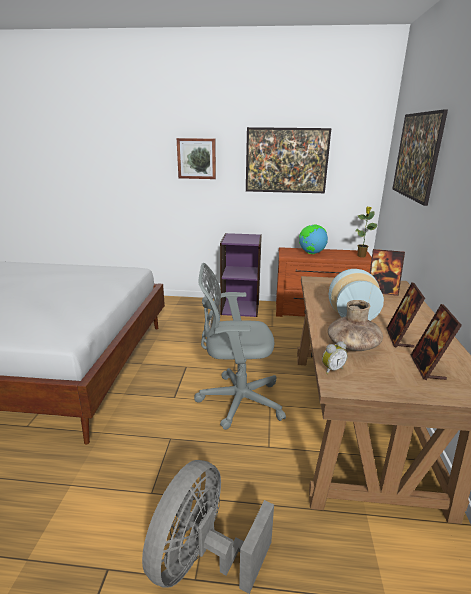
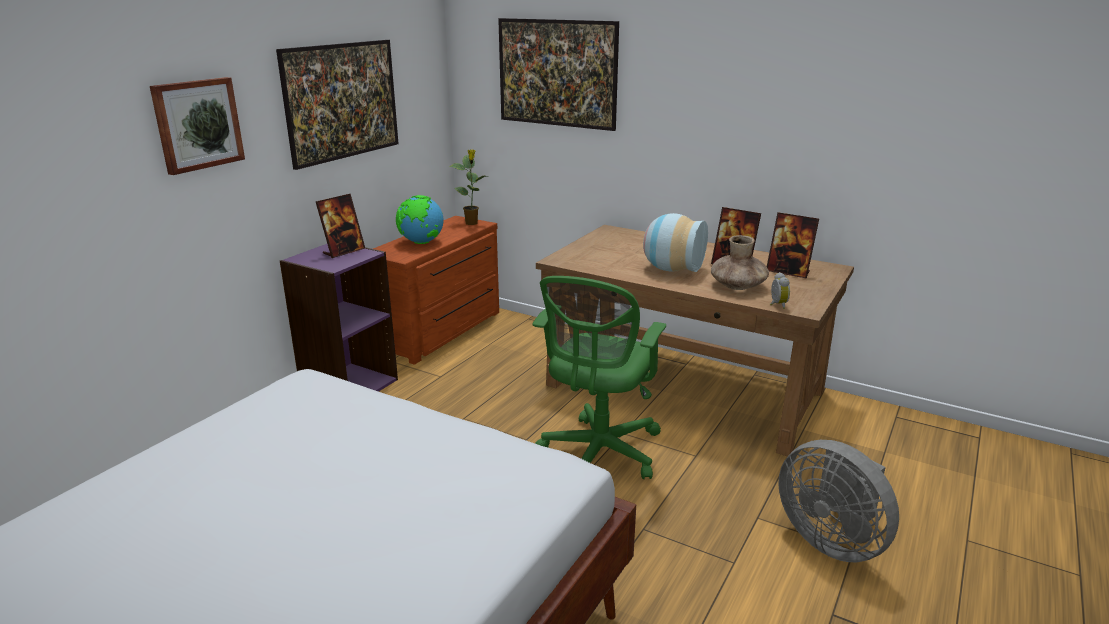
camera: 65 degrees left, 0 degrees up
(236, 400) = (598, 455): grey office chair -> green office chair
(382, 291) = (623, 241): picture frame -> picture frame (343, 251)

